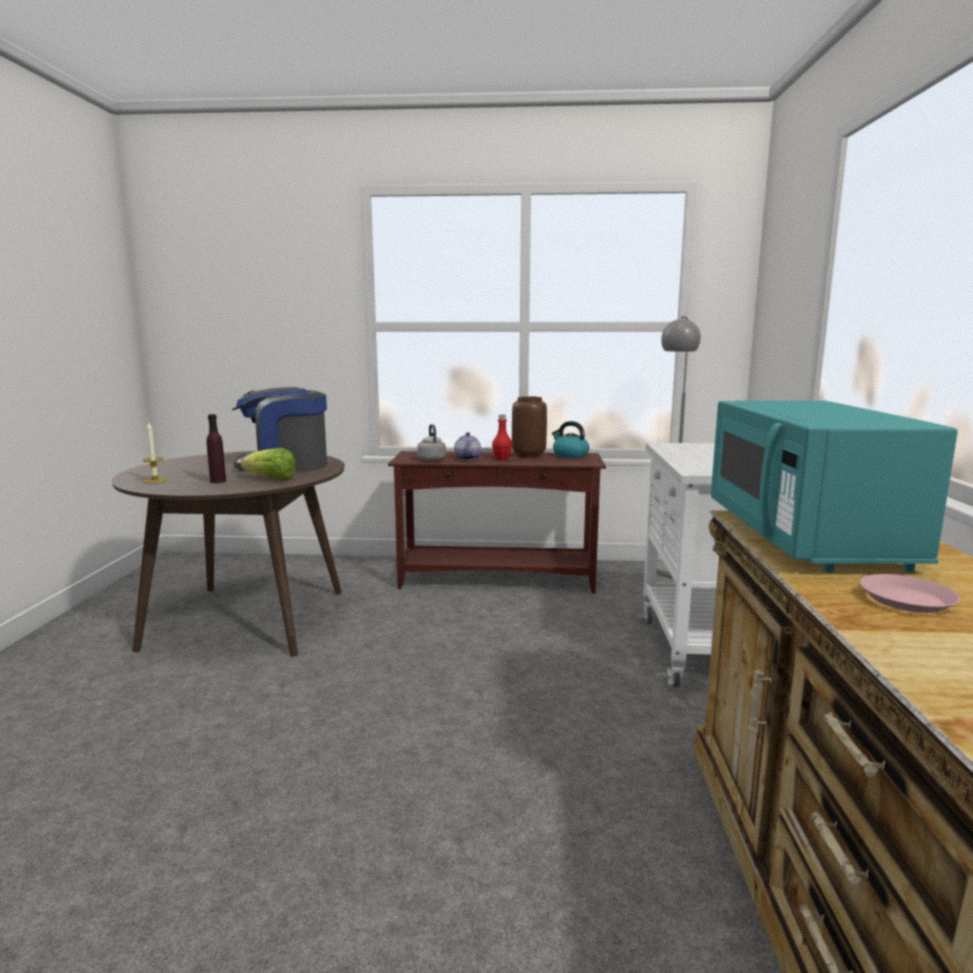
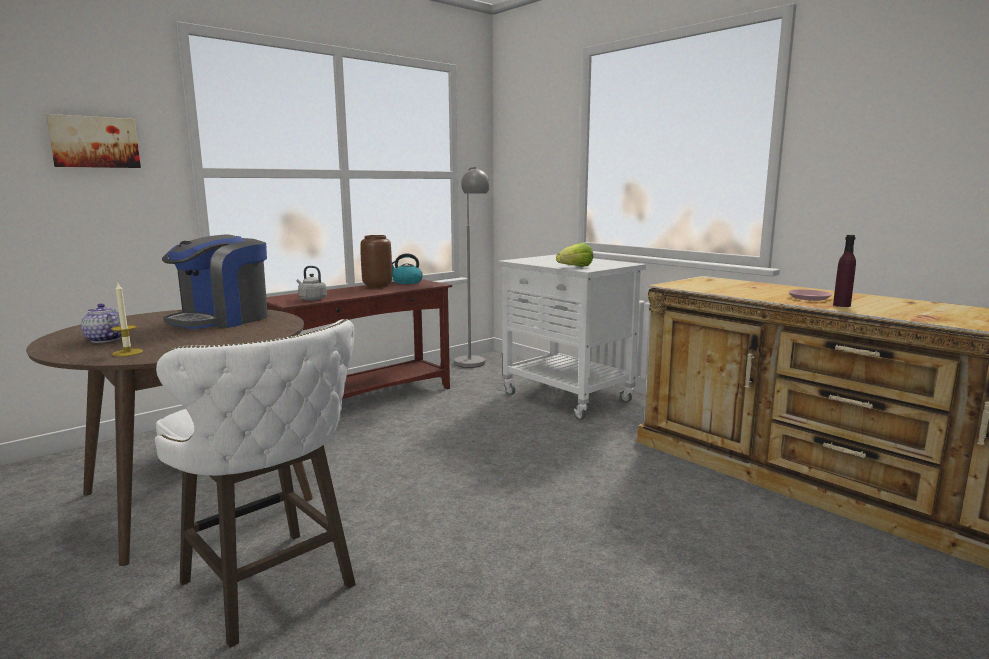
camera: 45 degrees left, 0 degrees up
(151, 715) = (271, 588): none -> white stool
(218, 481) = (207, 340): purple bottle -> purple bottle (841, 305)
(271, 479) = (256, 329): lettuce -> lettuce (575, 267)
(290, 301) = (94, 142): none -> picture
(467, 458) = (339, 294): teapot -> teapot (104, 339)
(502, 459) = (367, 291): red bottle -> none
(805, 537) = (716, 287): turquoise microwave -> none

